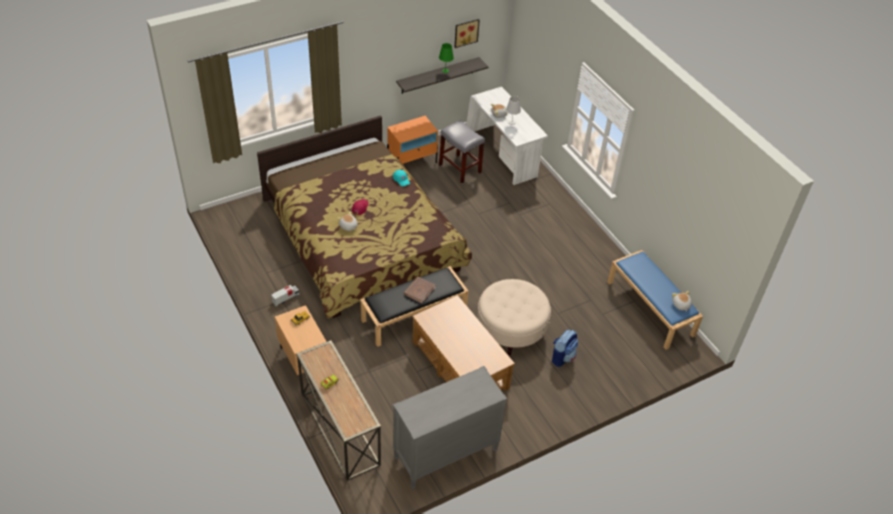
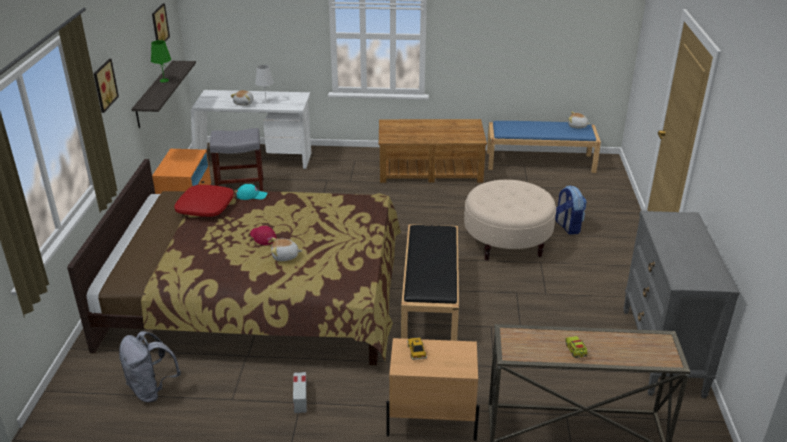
camera: 55 degrees left, 15 degrees down
(253, 239) = (152, 390): none -> grey backpack
(362, 62) = (103, 85): none -> picture
(372, 167) = (205, 207): none -> red pillow
(419, 291) = (432, 253): brown book -> none
(460, 364) = (531, 292): brown coffee table -> brown coffee table (429, 169)

